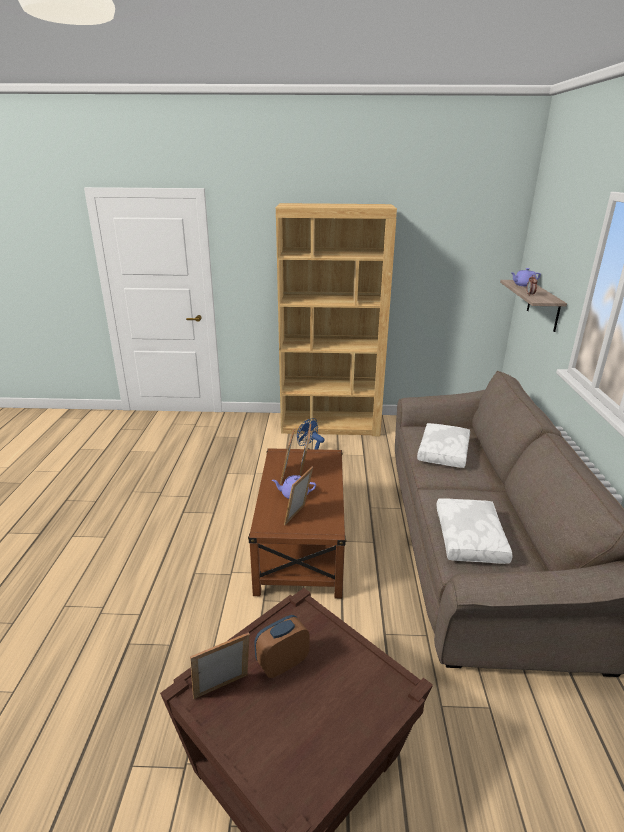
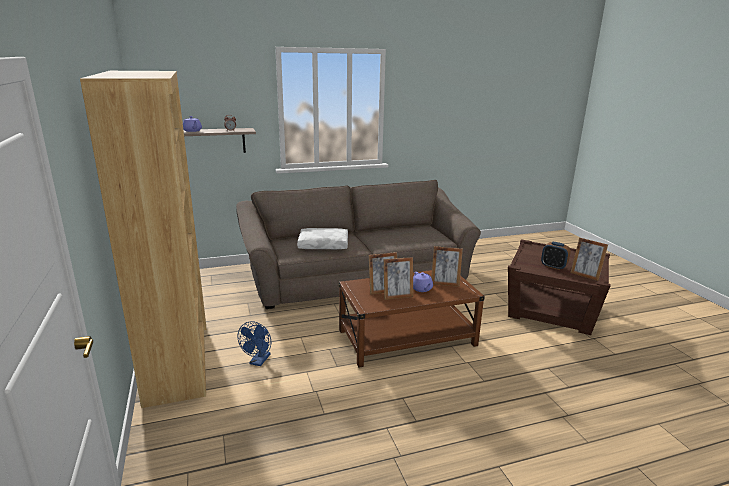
camera: 110 degrees left, 5 degrees down
(471, 539) = (418, 236): white pillow -> none

